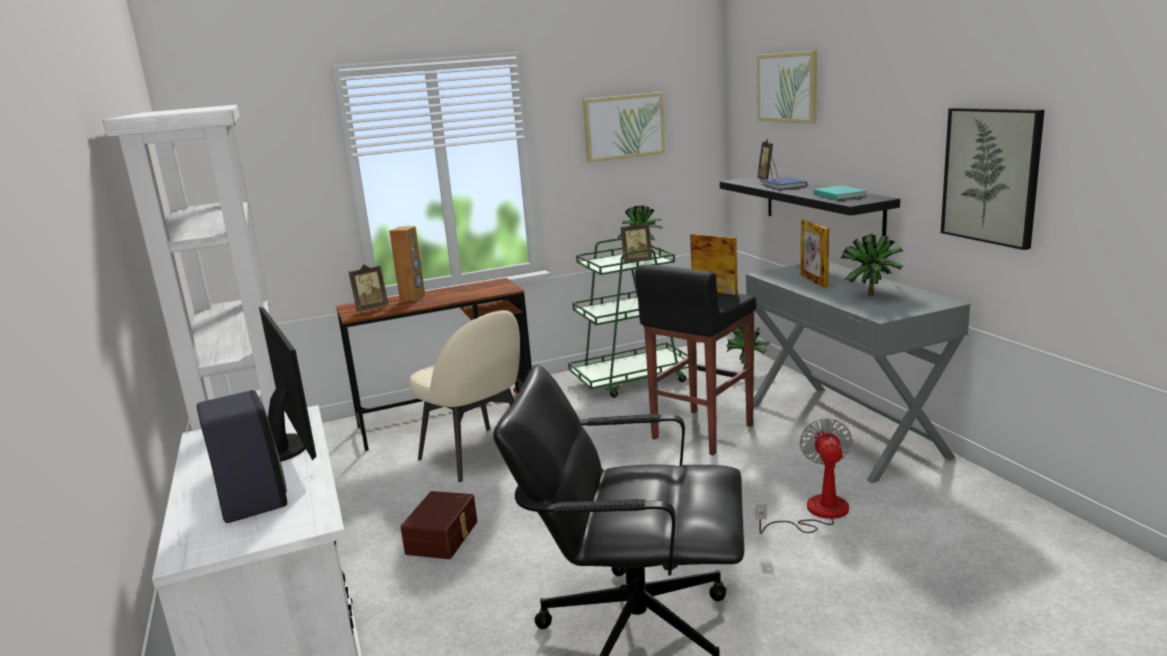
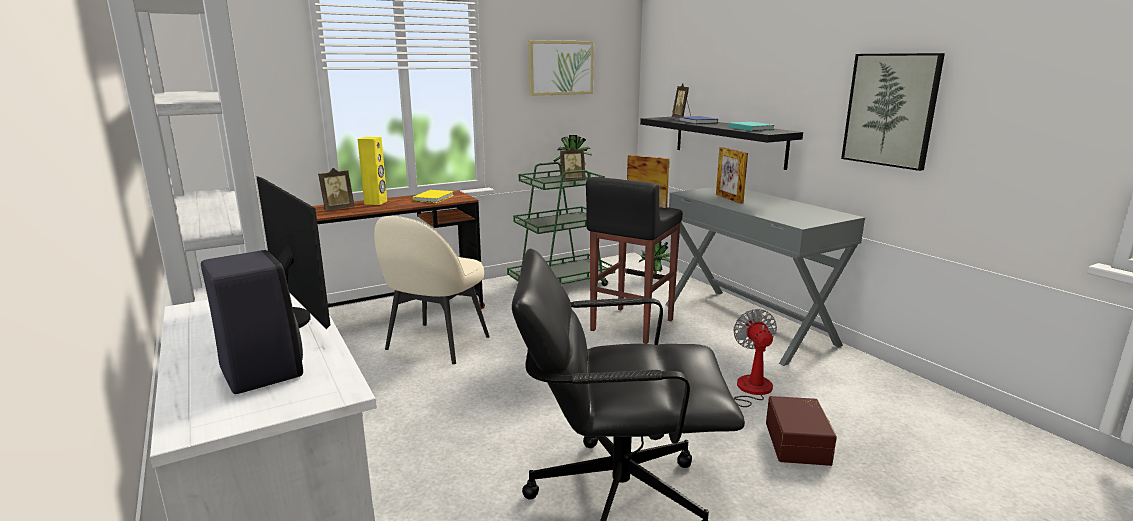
camera: 10 degrees left, 0 degrees up
(413, 298) = (376, 202): brown speaker -> yellow speaker
(444, 537) = (417, 417): brown storage box -> brown storage box (799, 442)
(477, 289) = (434, 198): none -> yellow book
(477, 455) = (436, 344): beige chair -> beige chair turned 75 degrees clockwise
(787, 87) = (701, 41): picture -> none
(871, 296) = (783, 210): potted plant -> none

